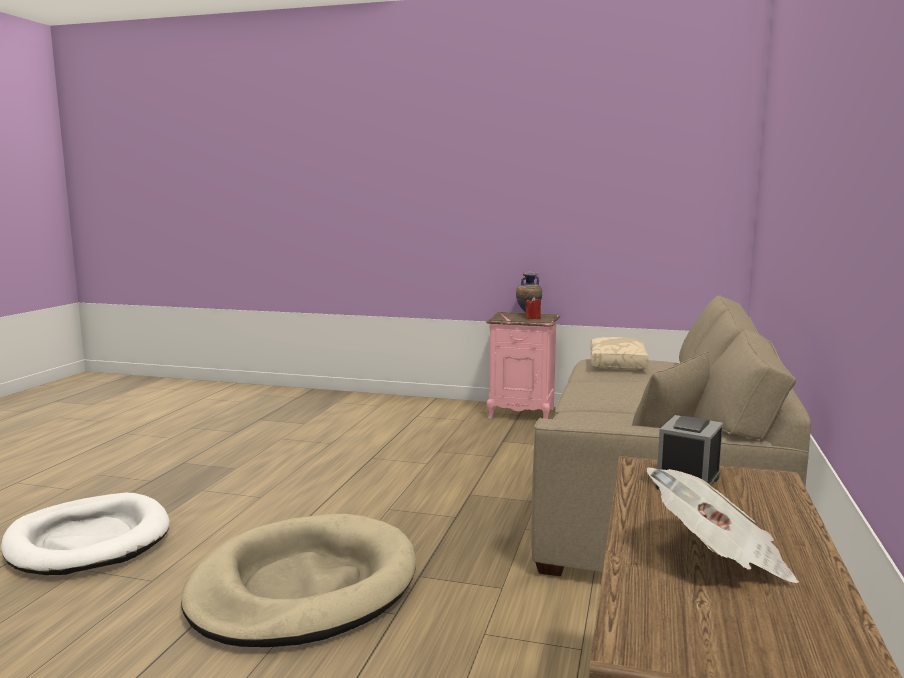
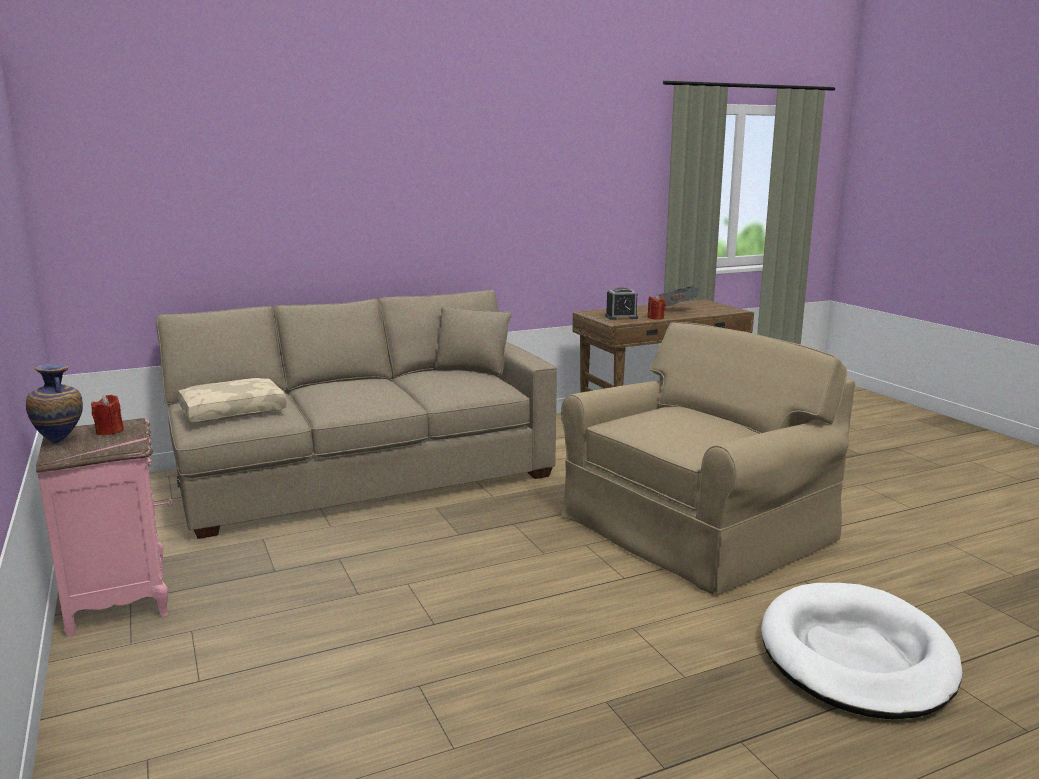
camera: 130 degrees left, 5 degrees up
(303, 587) = (695, 528): beige dog bed -> beige armchair
(646, 505) = (655, 318): none -> red candle

